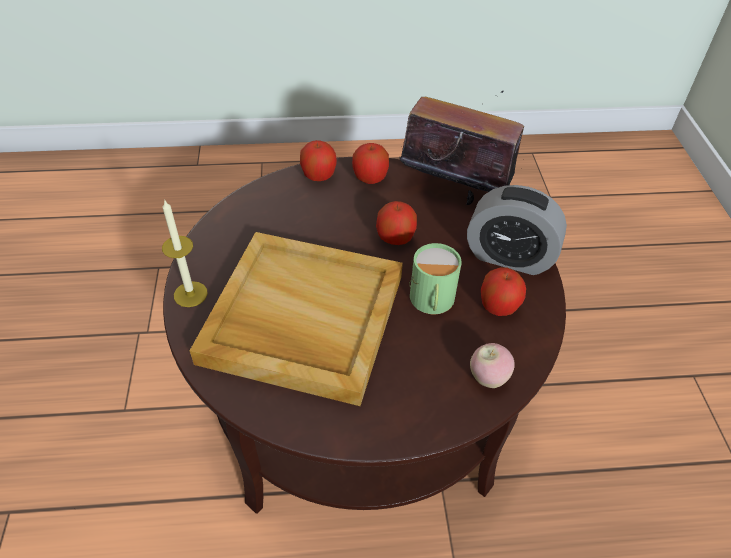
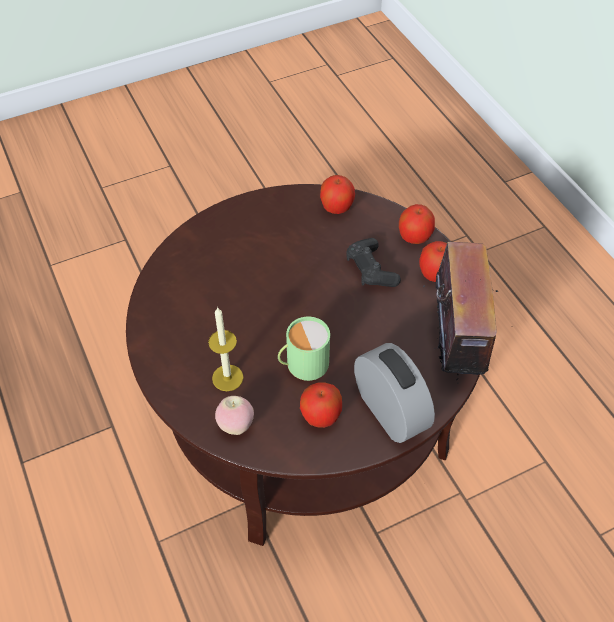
camera: 70 degrees right, 5 degrees up
(190, 294) = (237, 211): candle -> candle (227, 378)
(301, 319) = (242, 284): beige tray -> none
(341, 216) = (371, 270): none -> black game controller
(395, 238) = (365, 316): apple -> apple (336, 207)
(509, 257) = (390, 411): alarm clock -> alarm clock turned 150 degrees clockwise

